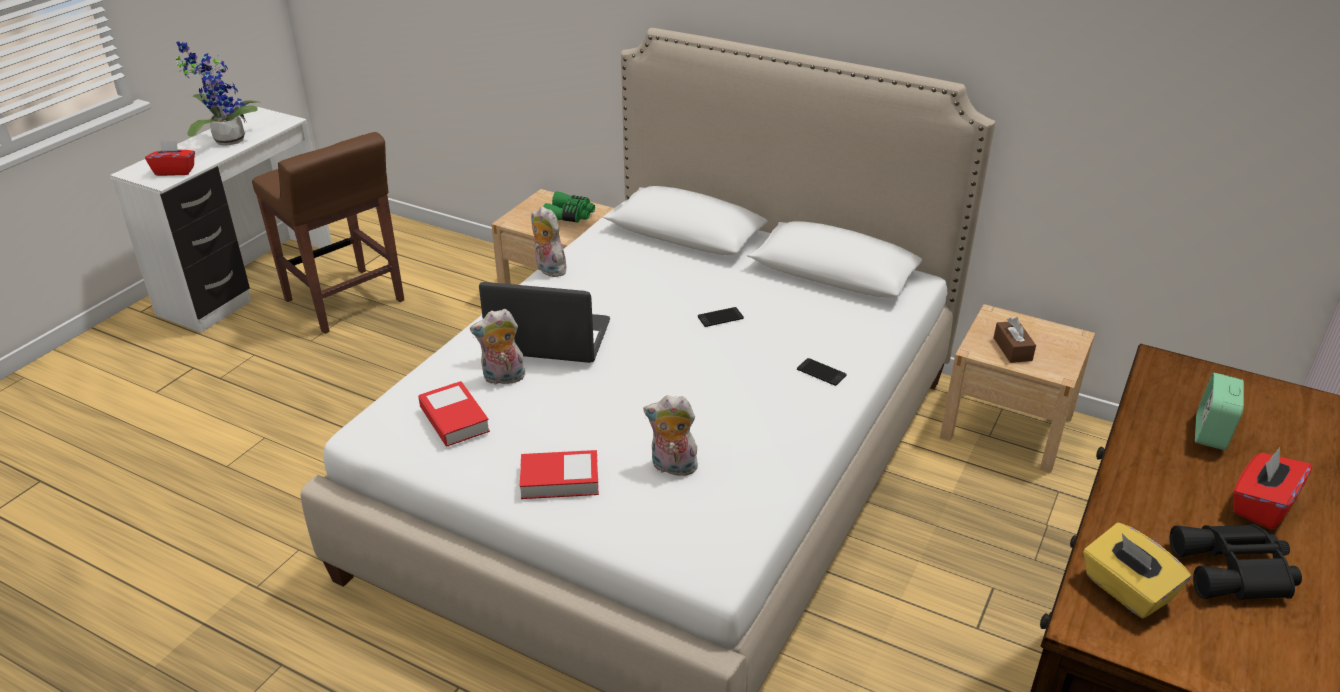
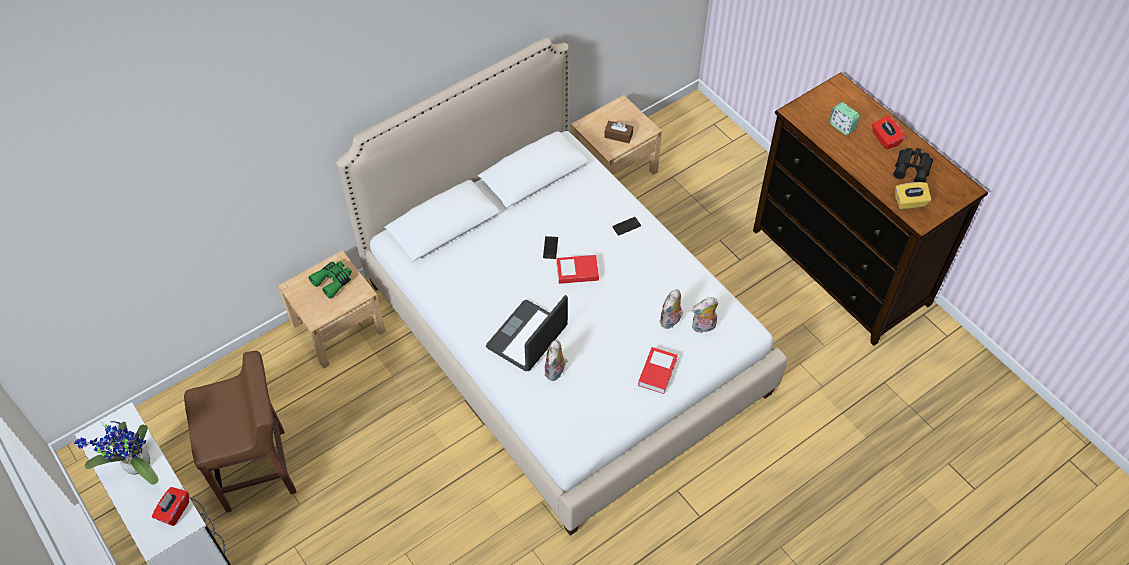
camera: 65 degrees left, 20 degrees up
(454, 419) = (584, 405): book -> book (577, 272)
(548, 269) = (444, 313): plush toy -> plush toy (703, 327)

